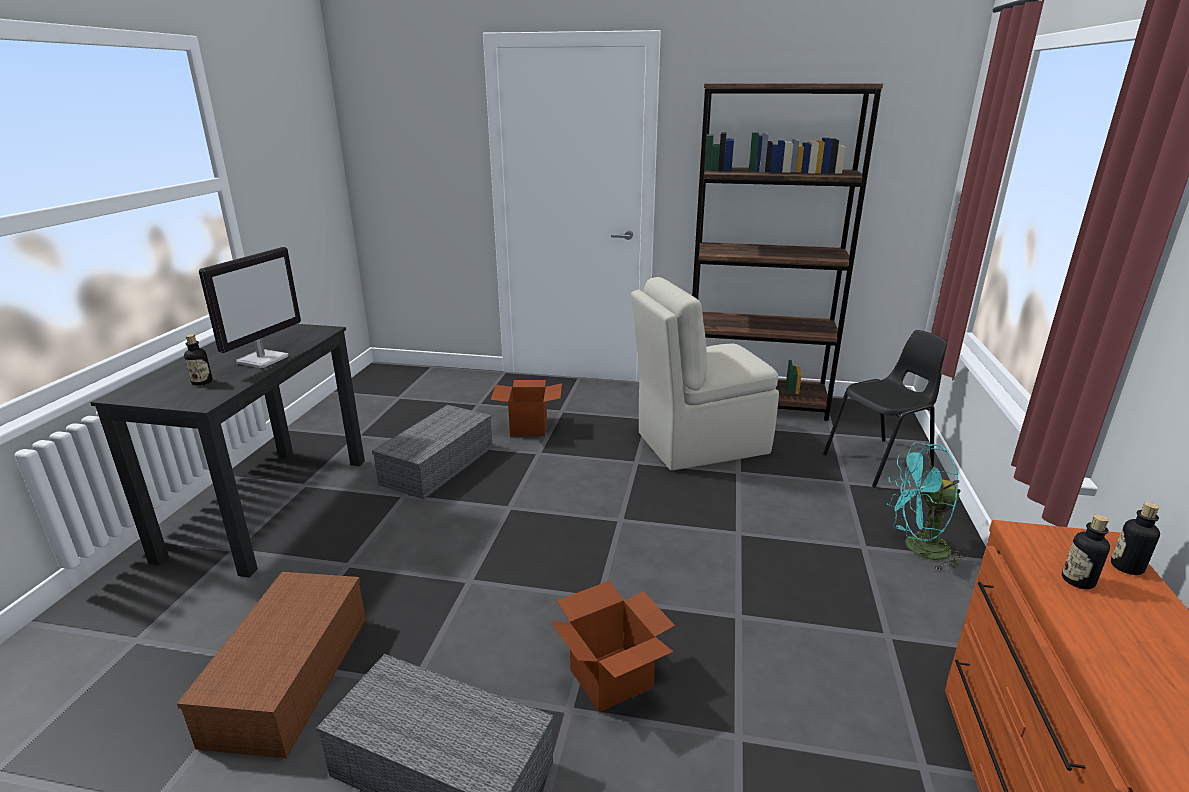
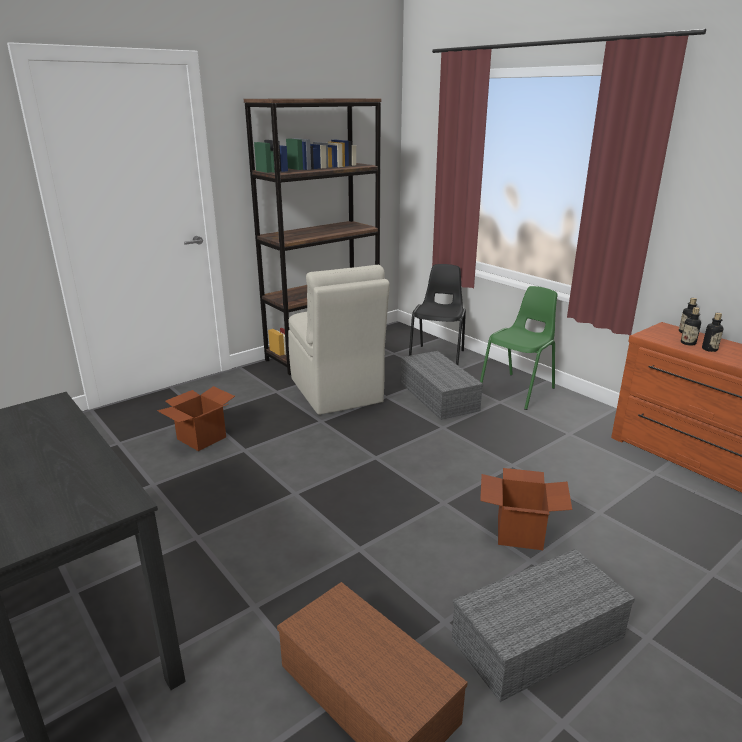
camera: 50 degrees left, 0 degrees up
(202, 382) = (61, 493): bottle -> bottle (709, 349)
(263, 359) = (66, 448): monitor -> none
(438, 466) = (180, 502): grey storage box -> grey storage box (440, 396)
(698, 443) = (336, 391): beige chair -> beige chair turned 45 degrees counterclockwise
(918, 549) = (518, 390): turquoise fan -> green chair

